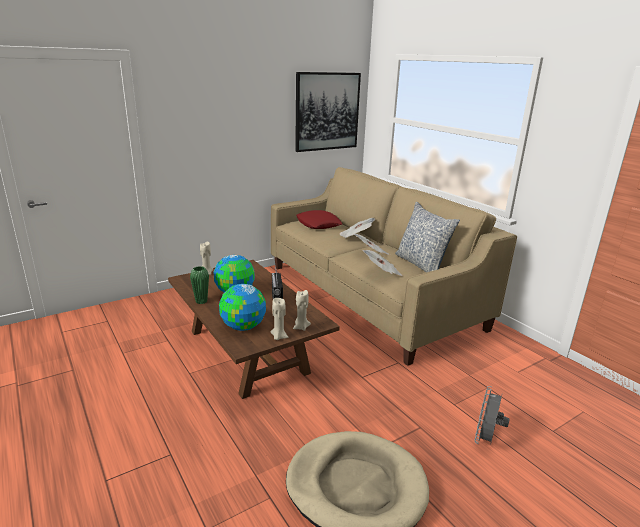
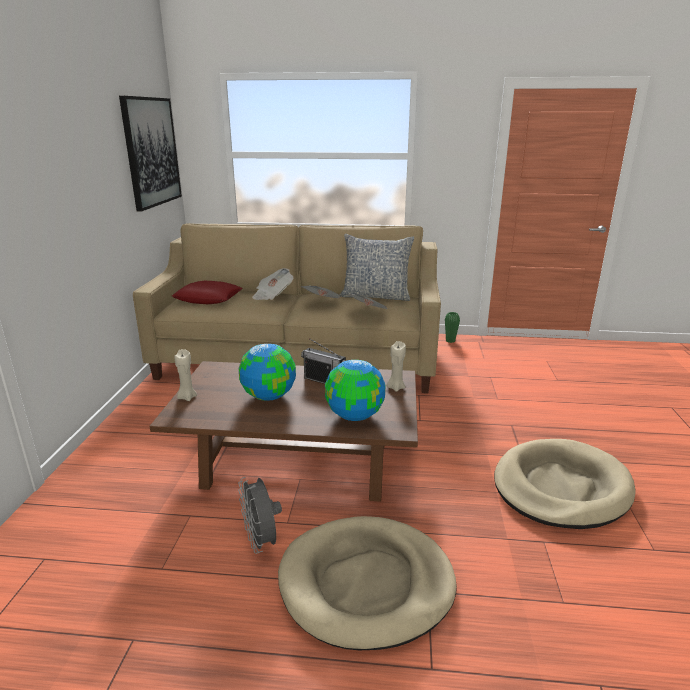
camera: 50 degrees left, 0 degrees up
(159, 425) = (366, 584): none -> beige dog bed
(201, 301) = (257, 422): green vase -> green vase (450, 341)
(278, 337) = (400, 404): beige candle -> none
(486, 439) = (547, 407): grey fan -> grey fan (261, 541)

